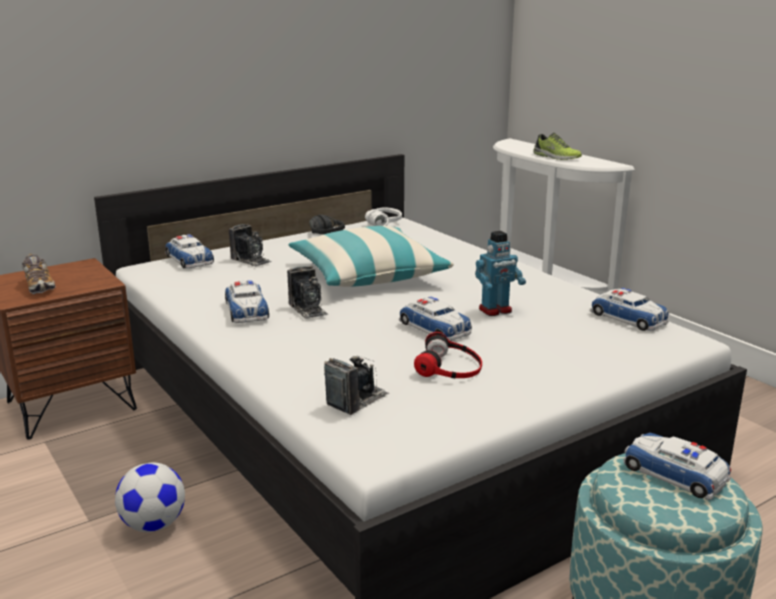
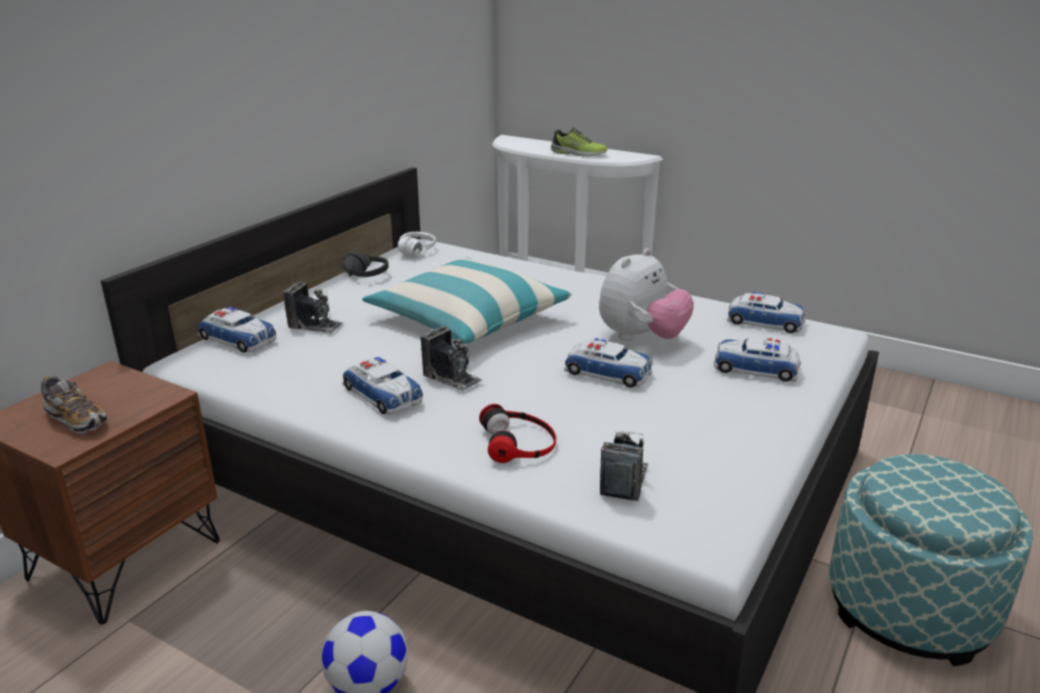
camera: 25 degrees left, 5 degrees up
(450, 366) = (670, 415): headphones -> headphones (519, 442)
(495, 310) = (641, 338): toy robot -> plush toy
(674, 473) = (935, 477): toy car -> toy car (756, 368)

